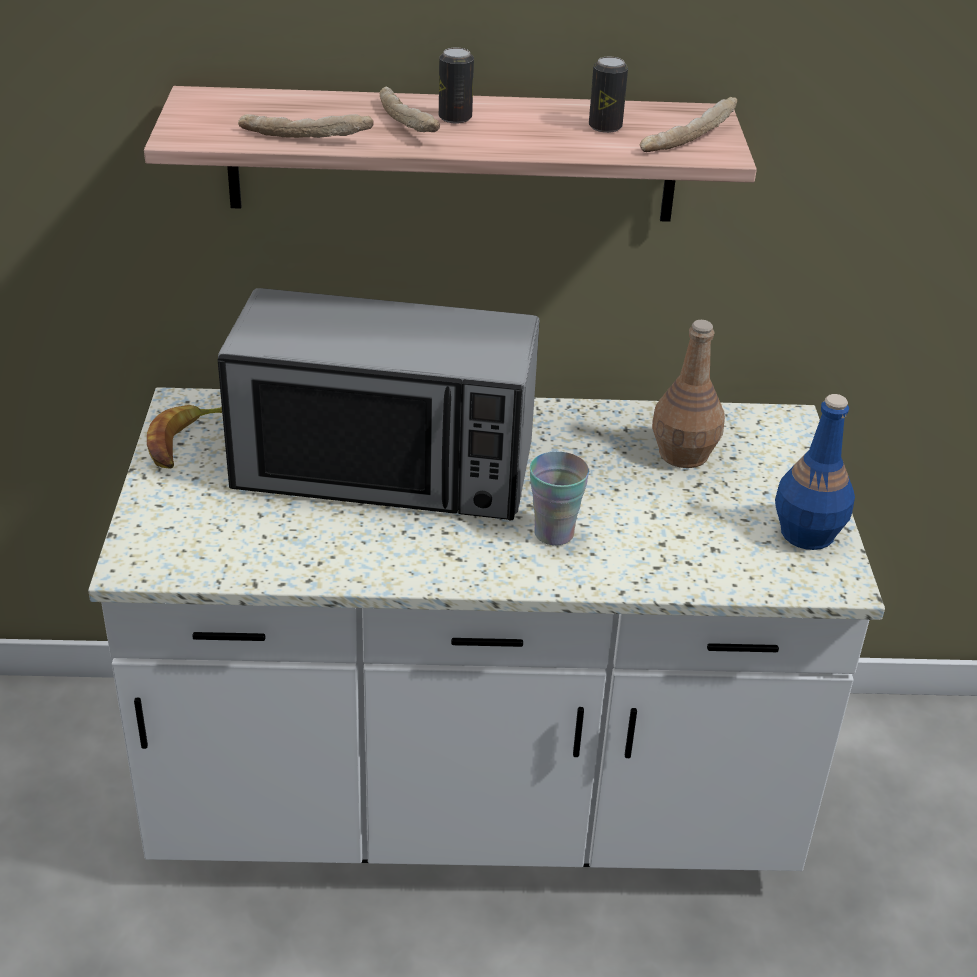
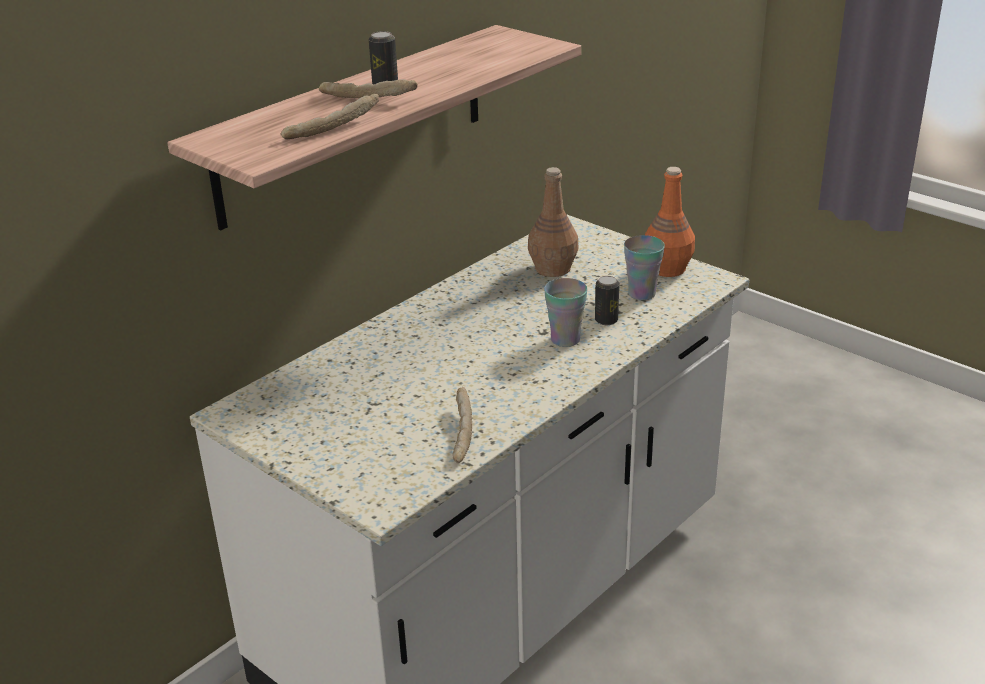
camera: 45 degrees left, 5 degrees down
(185, 442) = (275, 429): banana -> none
(384, 469) = (422, 367): microwave -> none
(605, 127) = (470, 57): can -> can (606, 320)
(687, 138) = (519, 46): bread -> bread (460, 433)
(723, 541) = (641, 294): none -> cup
(806, 533) = (667, 269): blue bottle -> orange bottle

